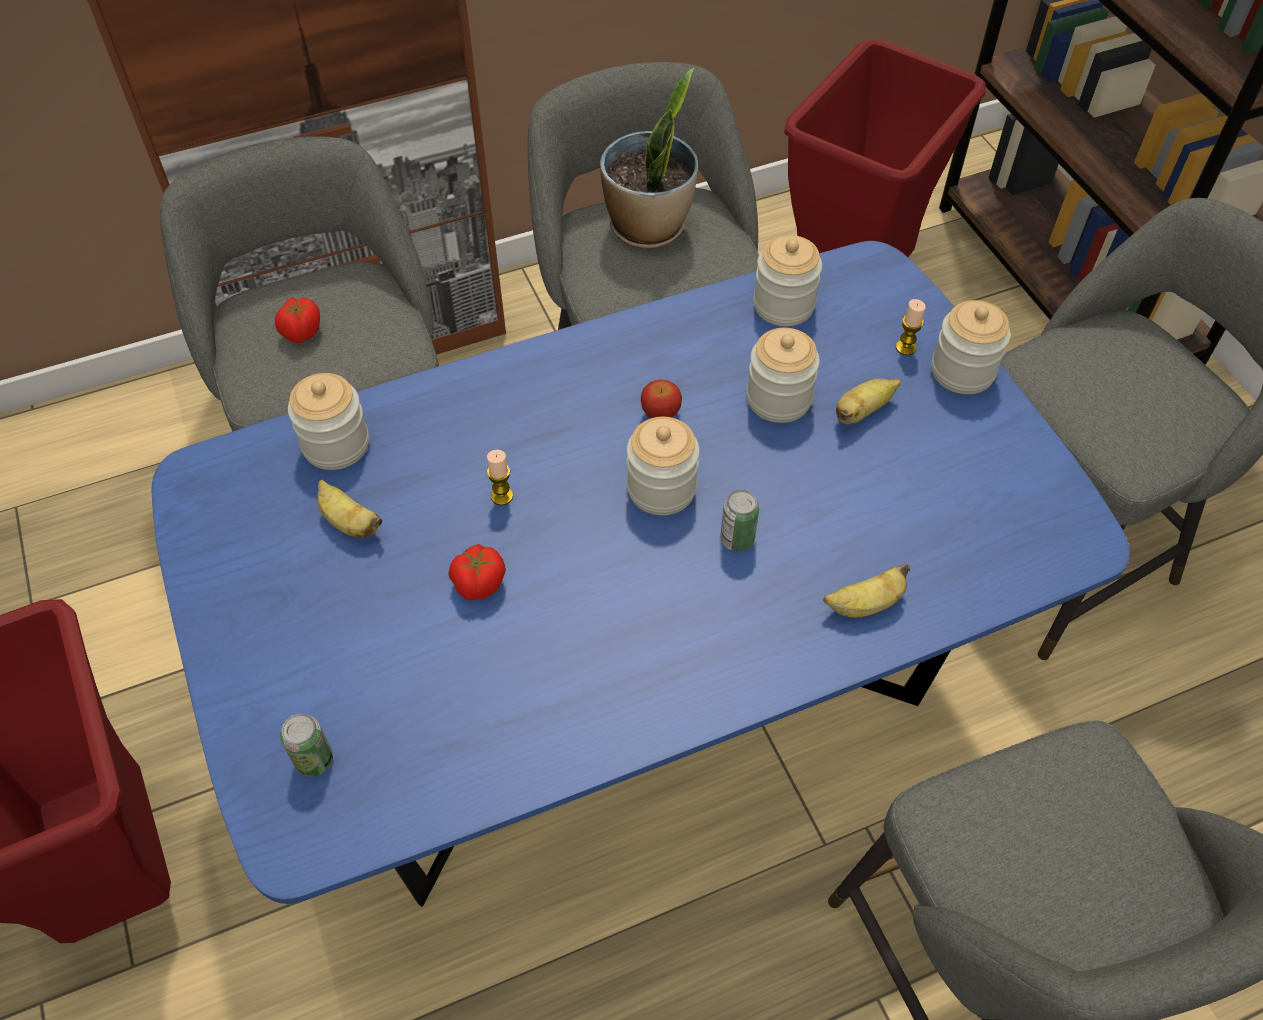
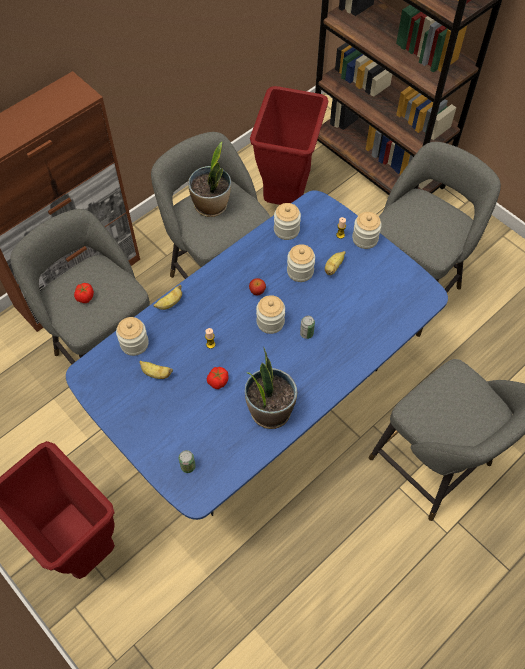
camera: 20 degrees left, 5 degrees up
(571, 691) = (270, 410): none -> potted plant
(864, 605) = (362, 344): banana -> banana (170, 303)

